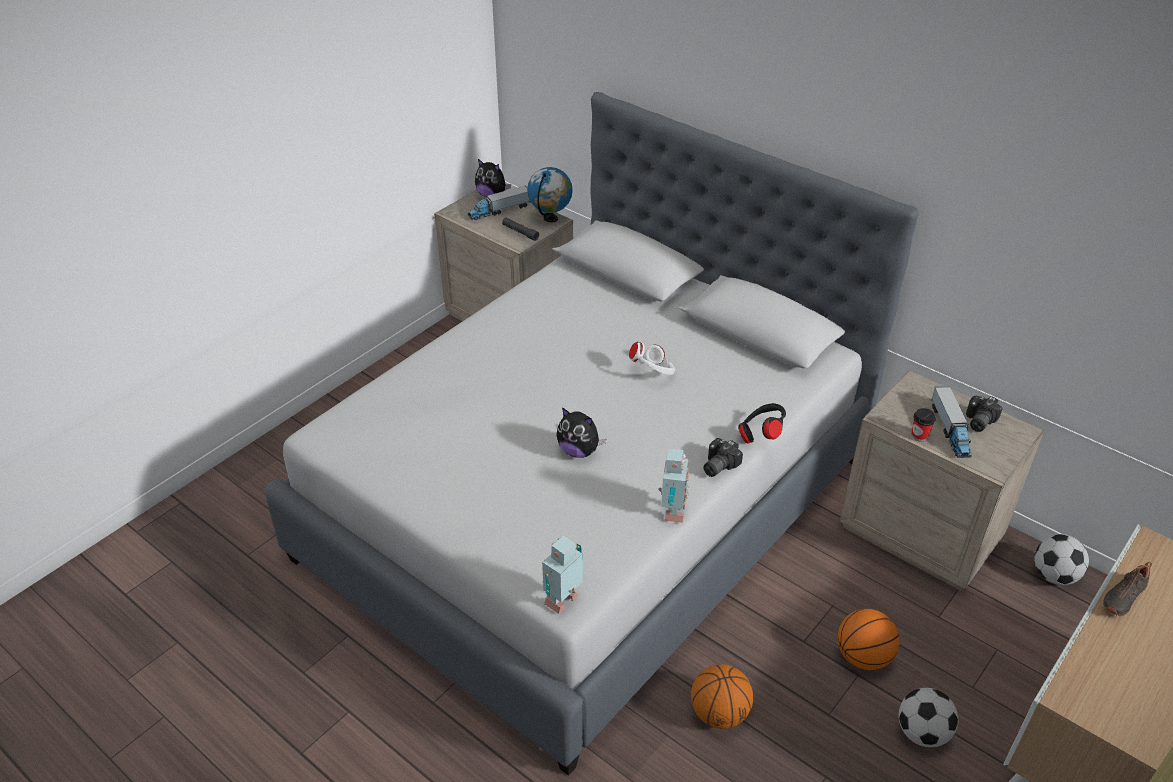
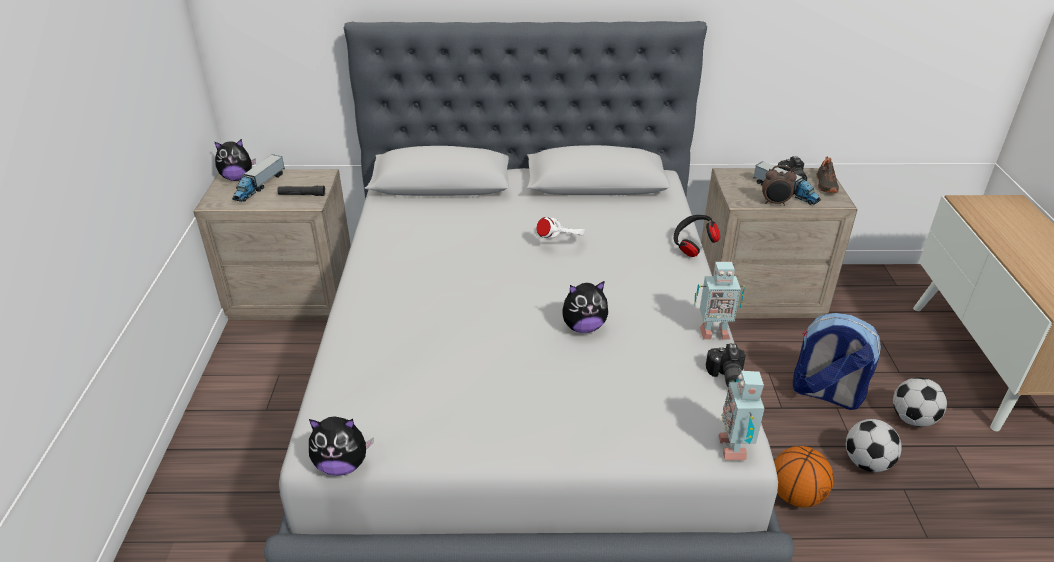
camera: 40 degrees left, 5 degrees down
(319, 453) = (342, 465): none -> plush toy
(550, 219) = (317, 175): globe -> none
(672, 512) = (713, 332): toy robot -> toy robot turned 120 degrees clockwise
(717, 465) = (695, 282): camera -> camera (725, 376)
(863, 657) = (825, 394): basketball -> backpack
(919, 436) = (775, 203): cup -> alarm clock
(1054, 576) = (853, 280): football -> football (867, 463)
(1122, 596) = (995, 237): black shoe -> black shoe (825, 185)

